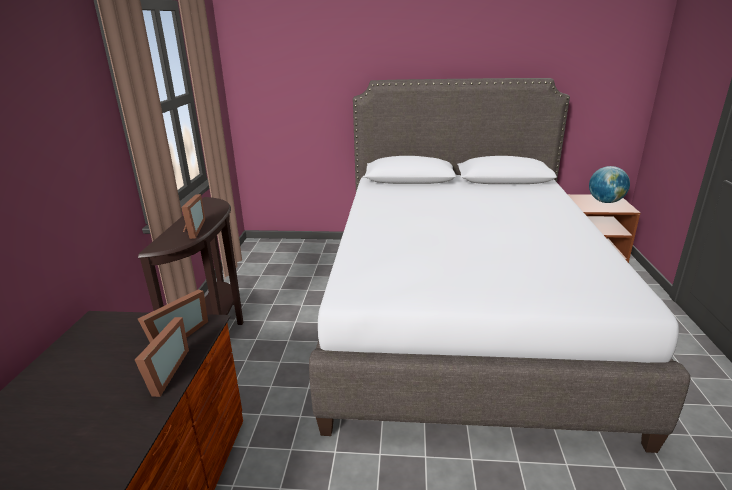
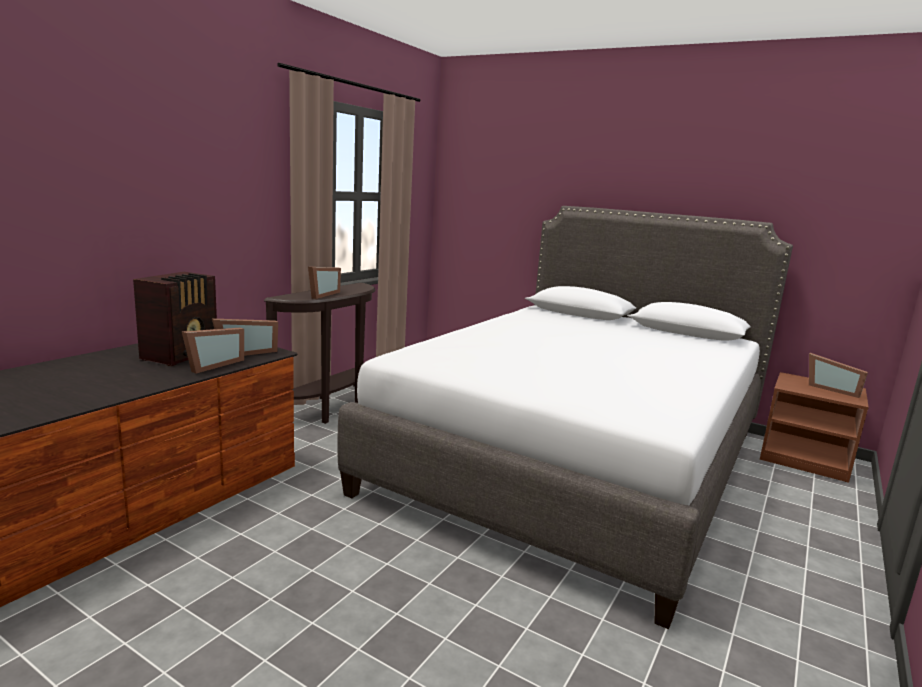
camera: 25 degrees right, 10 degrees down
(107, 371) = (182, 355): none -> radio
(605, 202) = (832, 389): globe -> picture frame

